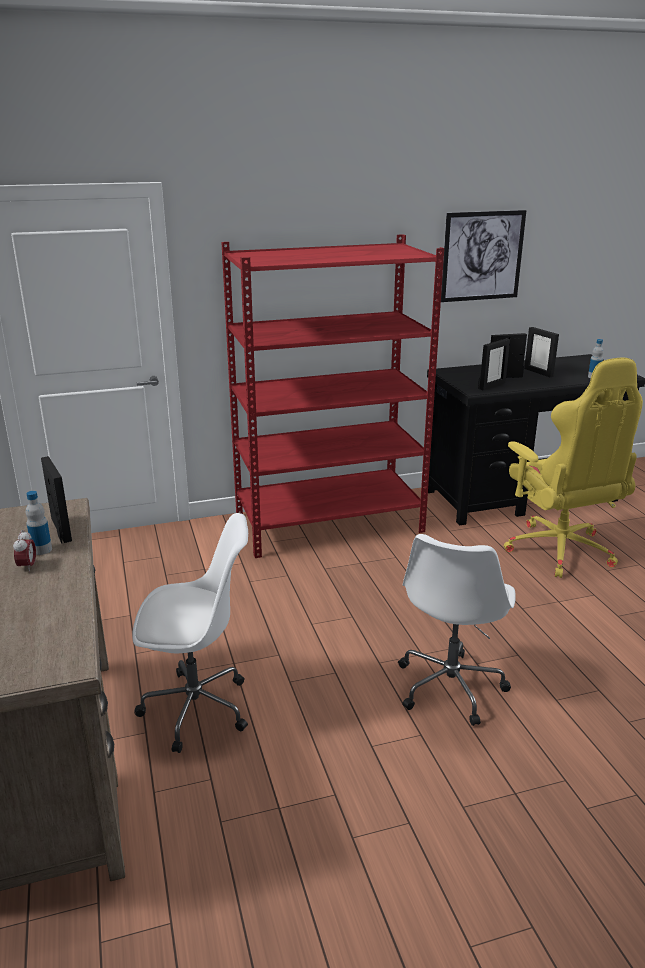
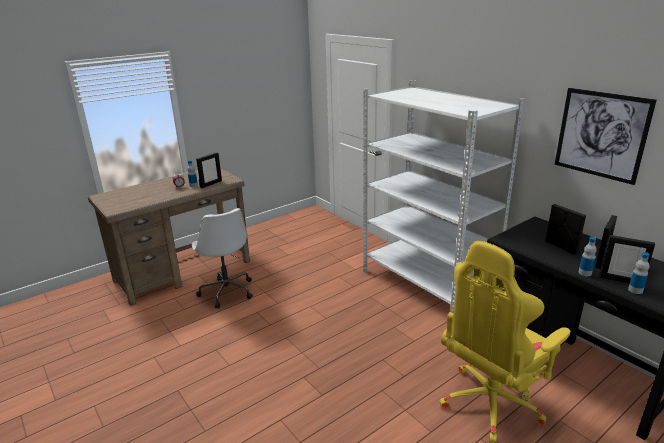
camera: 70 degrees right, 0 degrees up
(329, 523) = (426, 285): red bookcase -> white bookcase
(449, 689) = (272, 369): white office chair -> none
(491, 385) = (528, 244): picture frame -> picture frame (621, 280)
(558, 382) = (585, 273): none -> bottle

